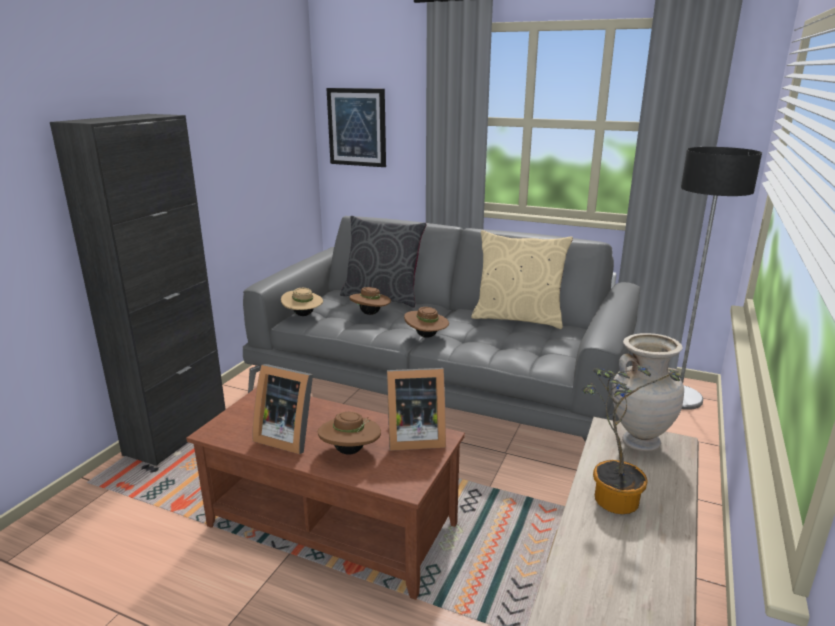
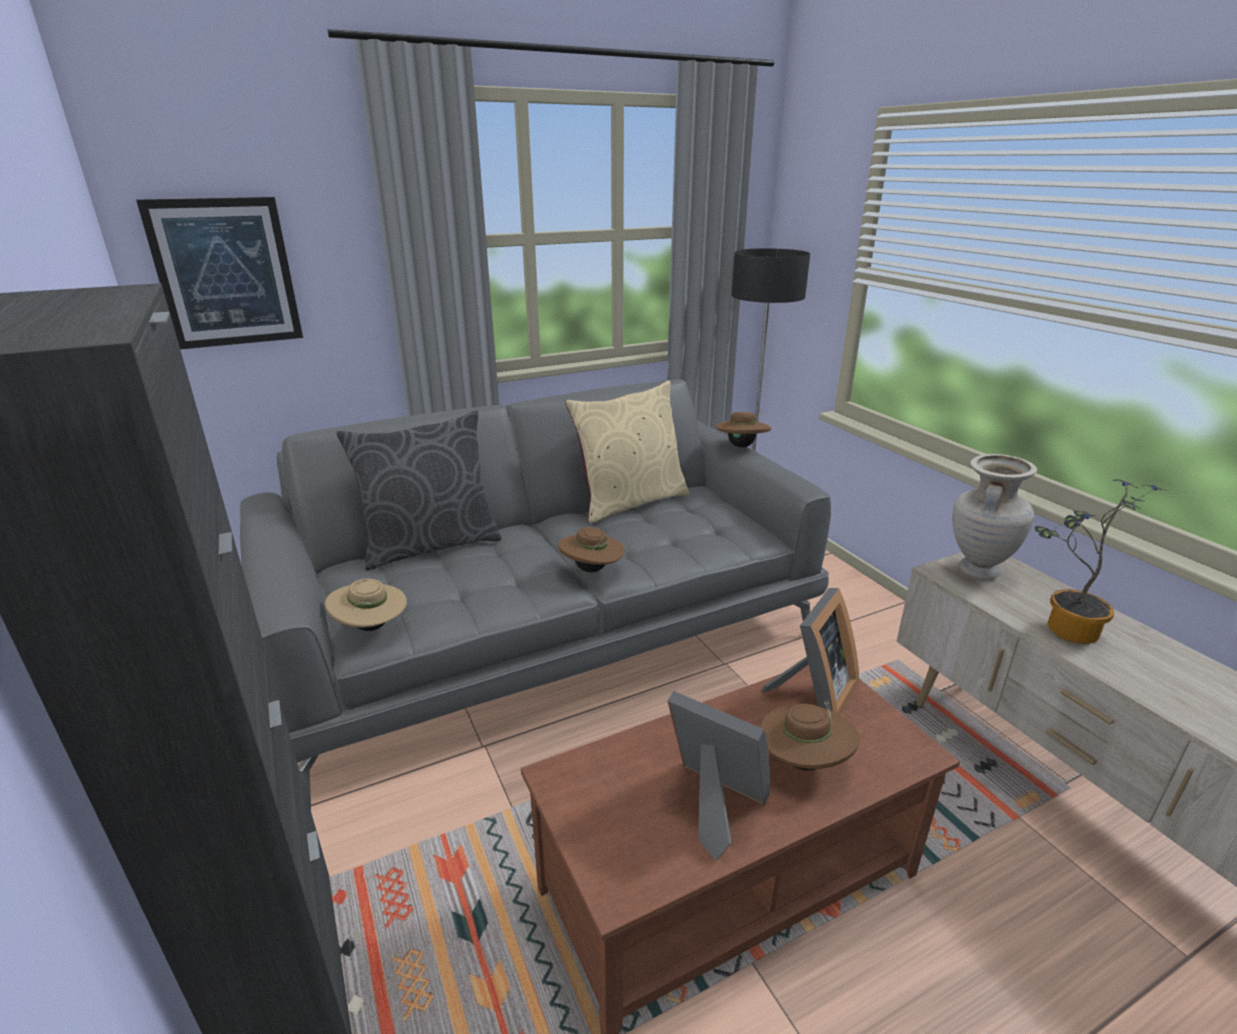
camera: 50 degrees left, 5 degrees up
(287, 437) = (714, 805): picture frame -> picture frame turned 120 degrees counterclockwise
(370, 314) = (467, 575): brown hat -> brown hat (742, 446)

